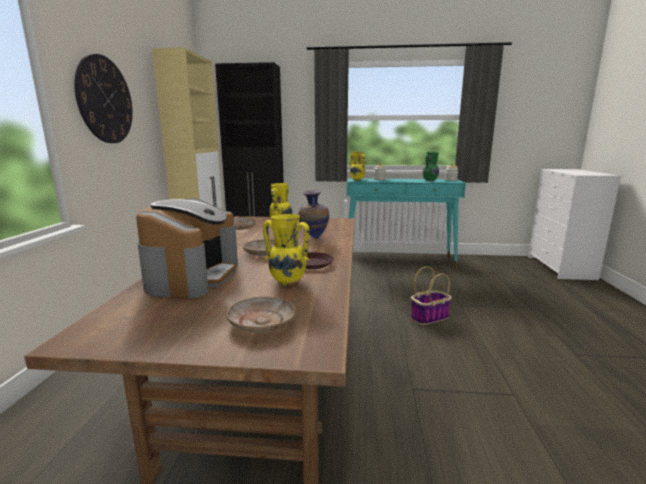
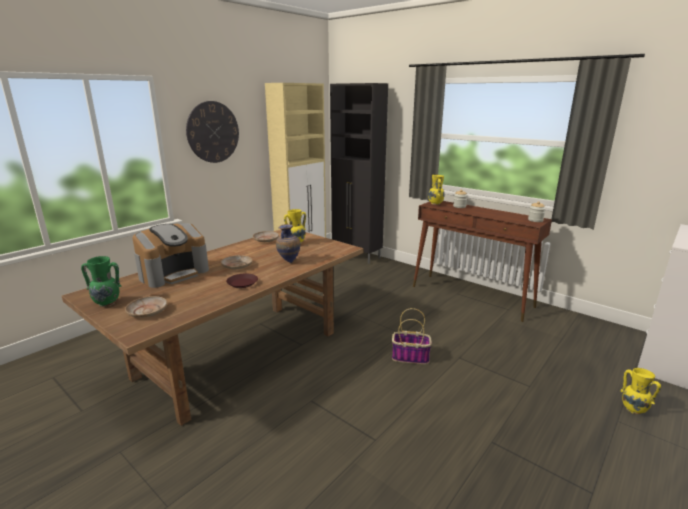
camera: 35 degrees right, 5 degrees up
(287, 282) = (204, 292): yellow vase -> yellow vase (633, 409)
(399, 261) = (471, 296): turquoise console table -> brown console table
(430, 181) = (506, 217): green vase -> green vase (107, 303)

